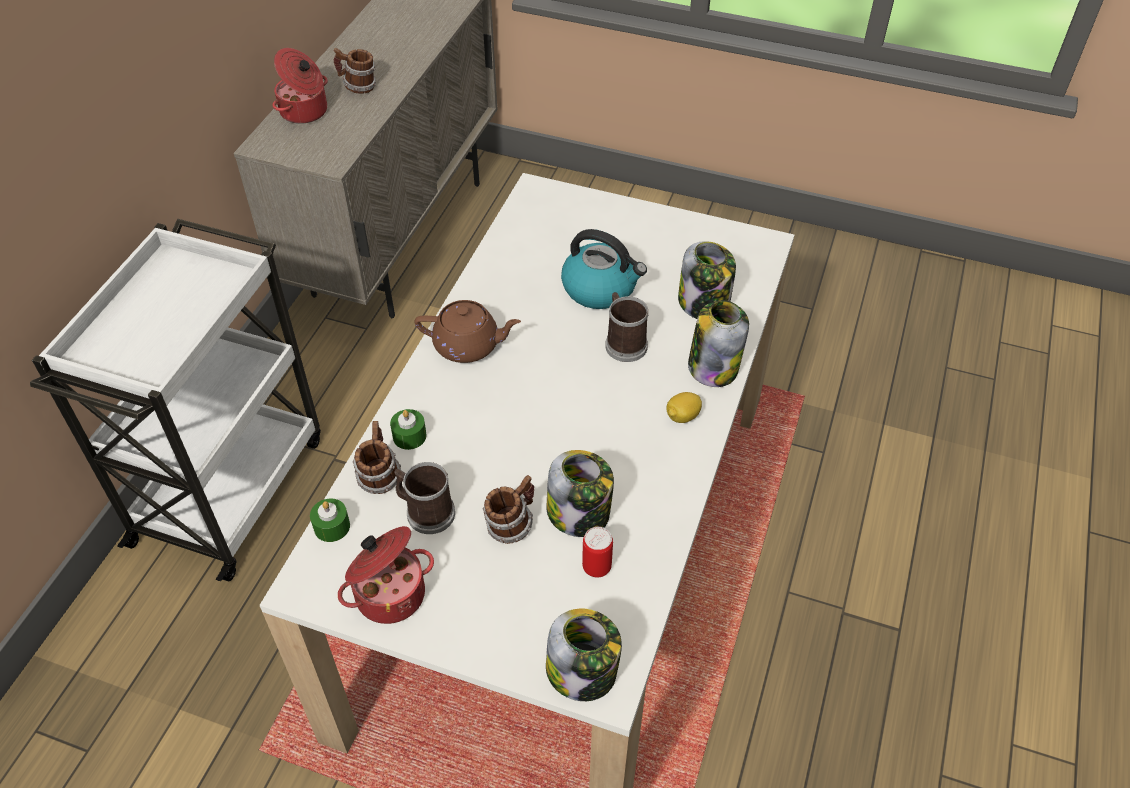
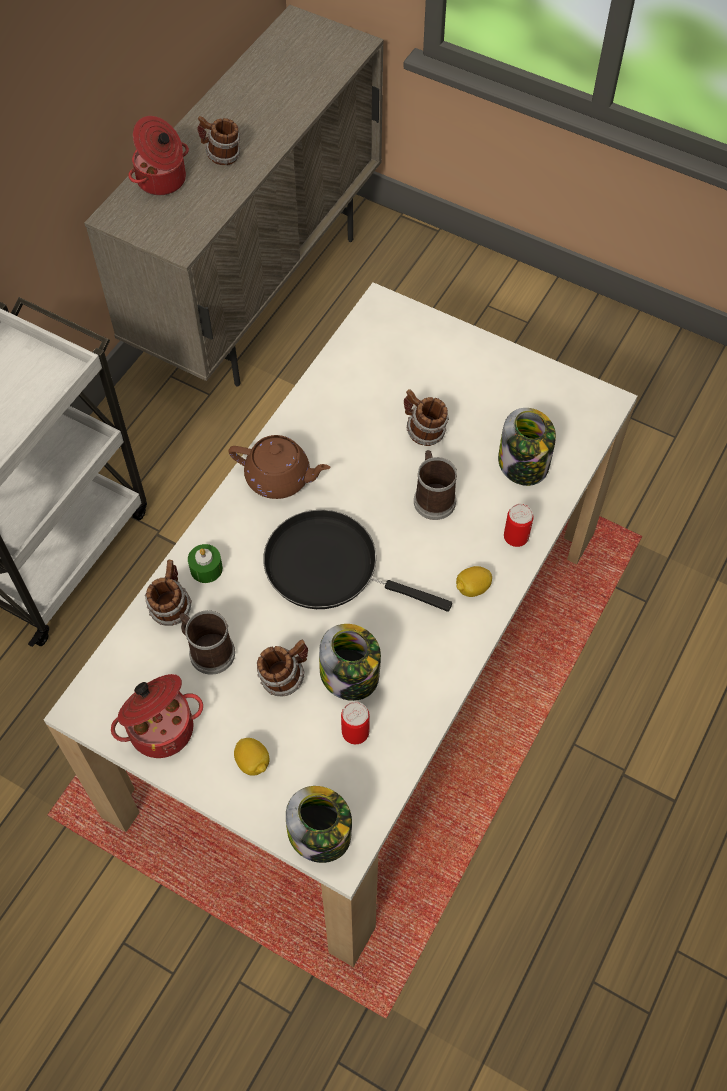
camera: 10 degrees right, 10 degrees up
(332, 526) = (119, 652): green candle -> none
(495, 612) = (253, 762): none -> lemon
(535, 417) = (329, 567): none -> black frying pan
(600, 288) = (423, 432): kettle -> mug
(713, 367) = (515, 538): jar -> can

